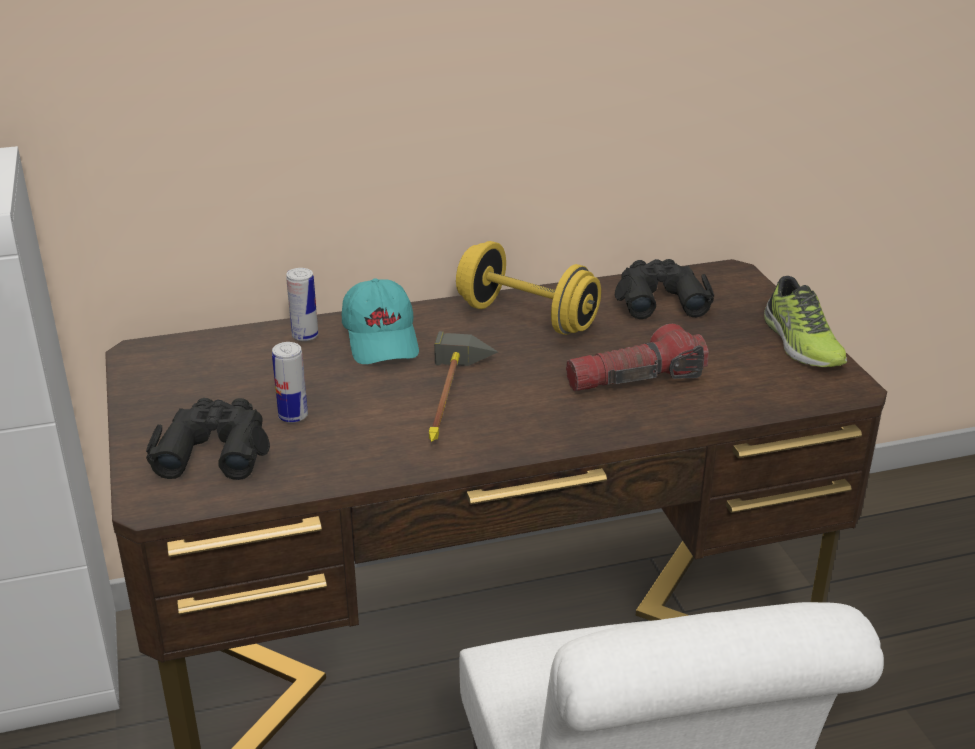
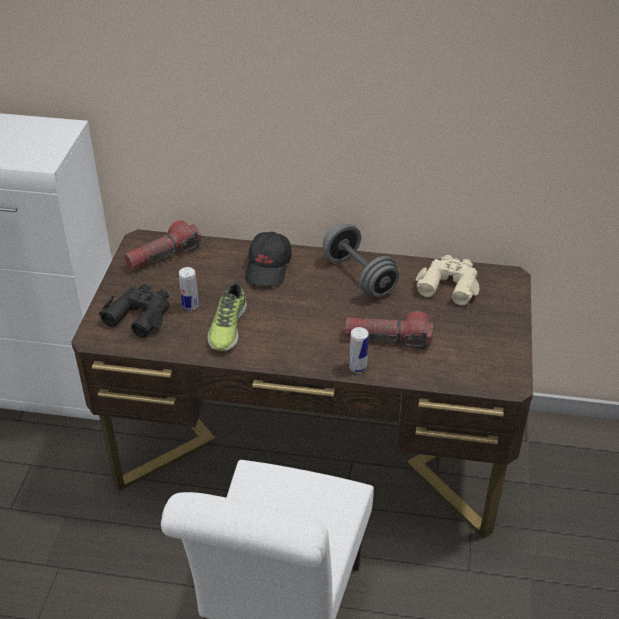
camera: 25 degrees right, 10 degrees up
(196, 362) = (164, 255): none -> flashlight
(305, 336) = (229, 253): can -> can (358, 367)
(382, 339) = (268, 268): turquoise cap -> black cap
(456, 401) = (279, 322): hammer -> none
(527, 317) = (359, 276): yellow dumbbell -> grey dumbbell
(660, 298) = (449, 284): black binoculars -> beige binoculars
(800, 343) = (508, 343): shoe -> shoe (227, 327)

